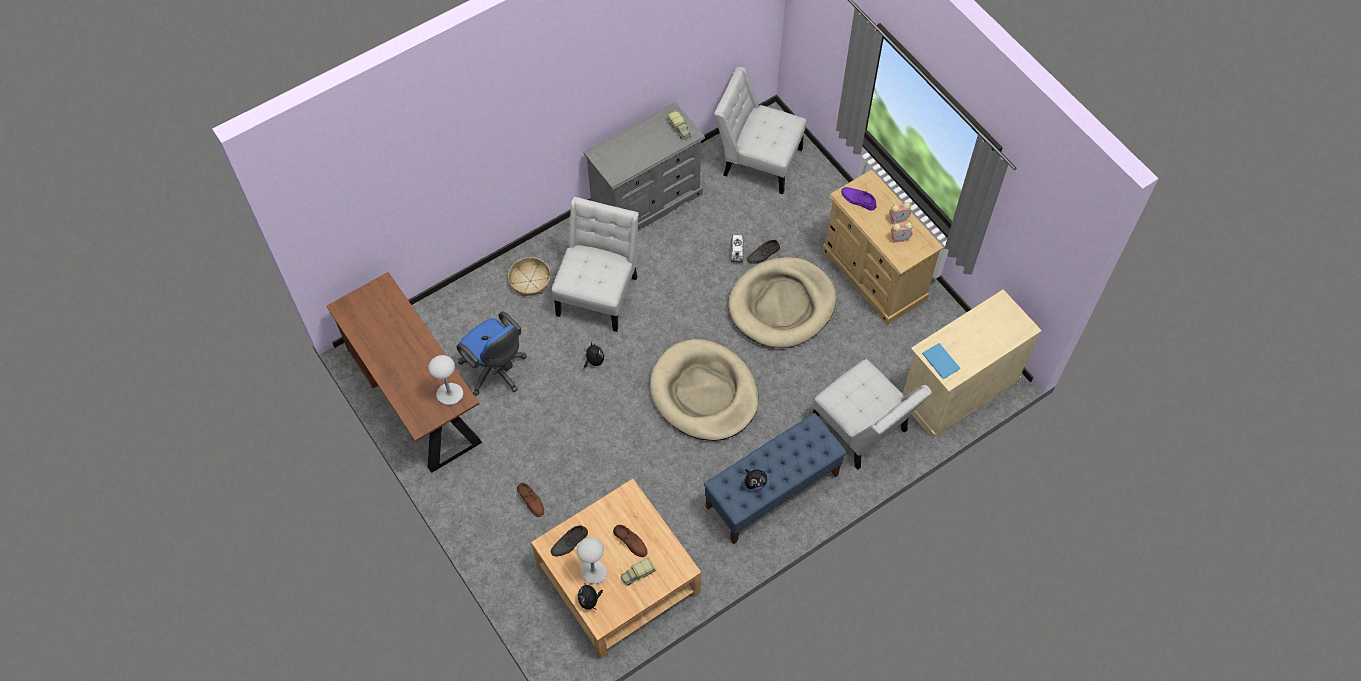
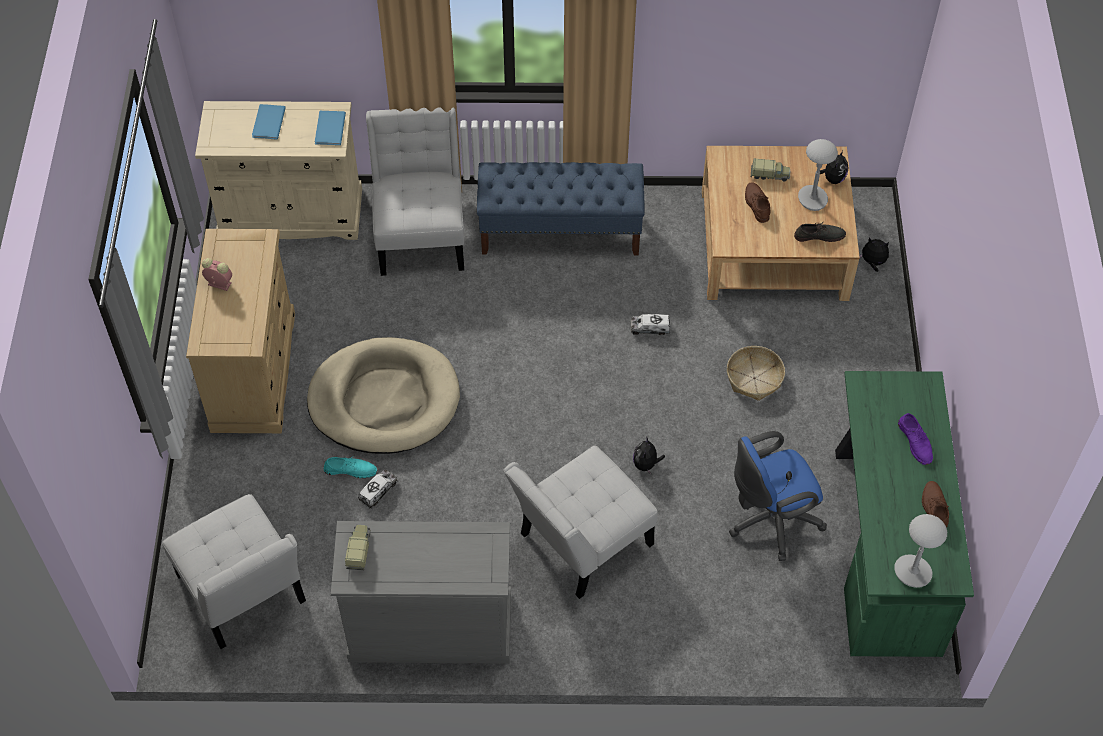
camera: 145 degrees left, 5 degrees down
(416, 398) = (885, 545): brown desk -> green desk
(450, 394) = (873, 397): grey table lamp -> grey table lamp (912, 572)
(496, 371) = (769, 520): blue office chair -> blue office chair turned 105 degrees counterclockwise
(530, 281) = (655, 610): basket -> basket (754, 378)
(531, 500) = (816, 360): brown shoe -> brown shoe (934, 509)
(657, 455) = (650, 328): none -> toy truck
(704, 393) = (550, 359): beige dog bed -> none
(755, 483) = (594, 180): plush toy -> plush toy (872, 263)
(763, 254) = (350, 469): grey shoe -> turquoise shoe
(858, 200) = (239, 330): purple shoe -> purple shoe (915, 441)
(900, 238) = (239, 263): alarm clock -> none
(984, 339) = (267, 123): none -> blue book

